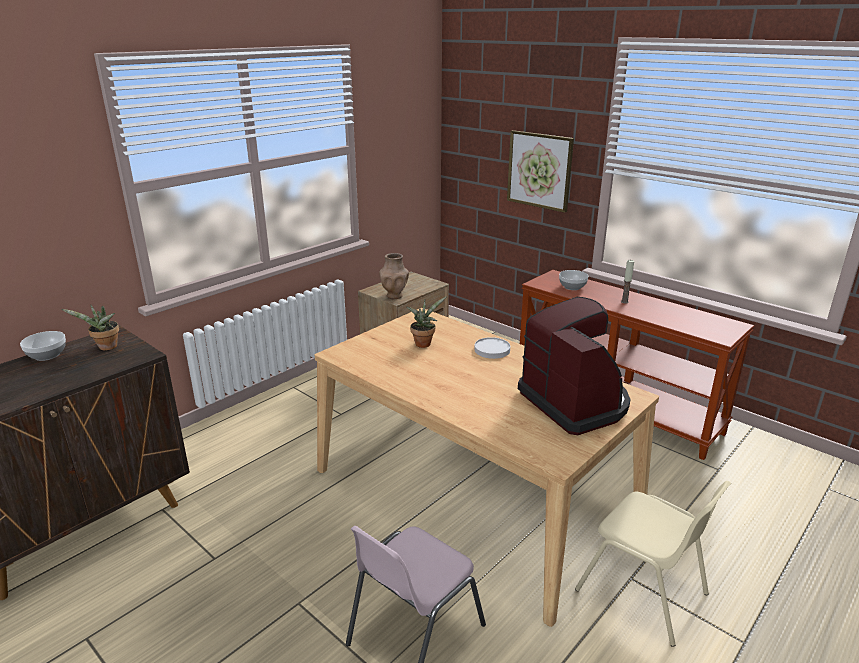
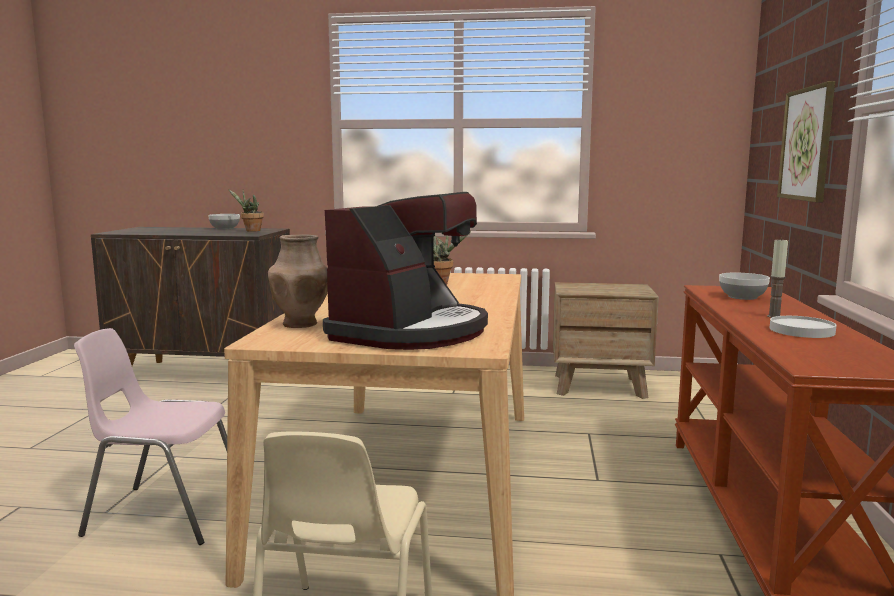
camera: 55 degrees right, 15 degrees down
(394, 296) = (575, 290): brown vase -> brown vase (301, 324)
(492, 350) = (476, 298): white plate -> white plate (802, 331)

